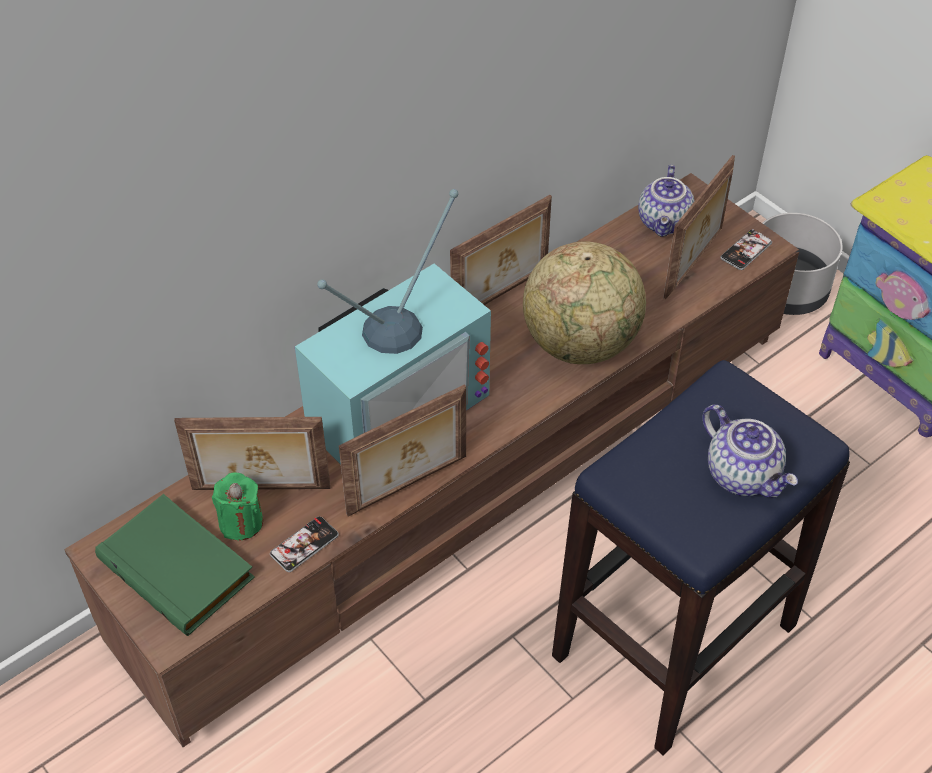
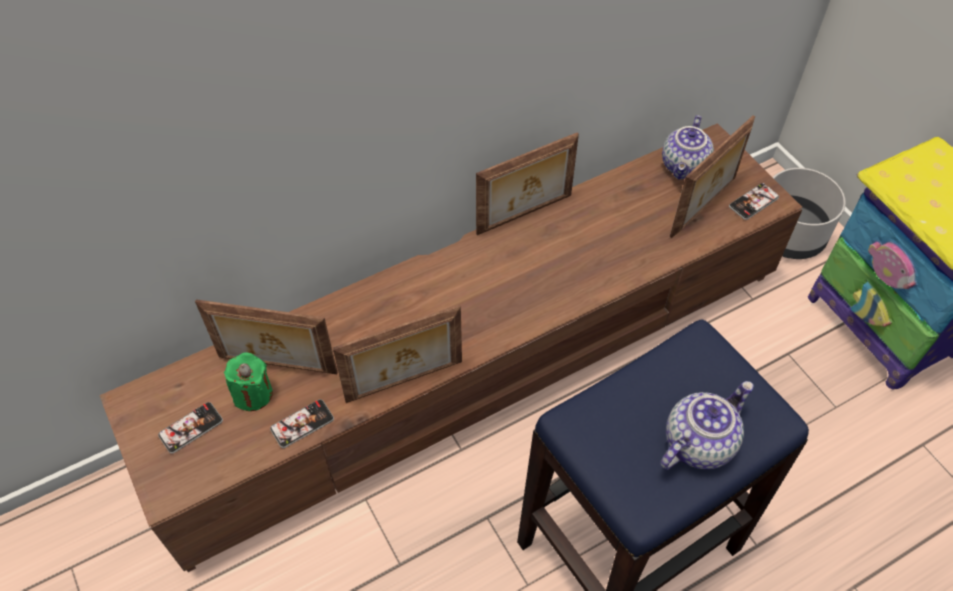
camera: 10 degrees right, 5 degrees up
(179, 567) = (191, 428): green book -> phone
(395, 405) = (410, 304): television -> none
(581, 344) = (586, 270): globe -> none
(743, 474) = (698, 442): teapot -> teapot turned 105 degrees counterclockwise

